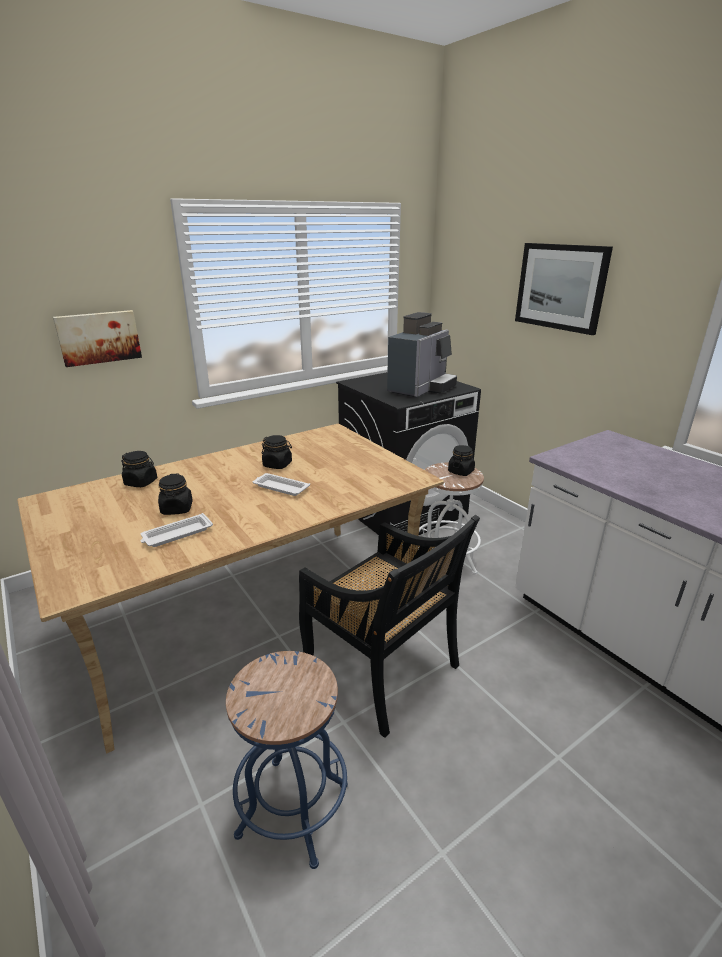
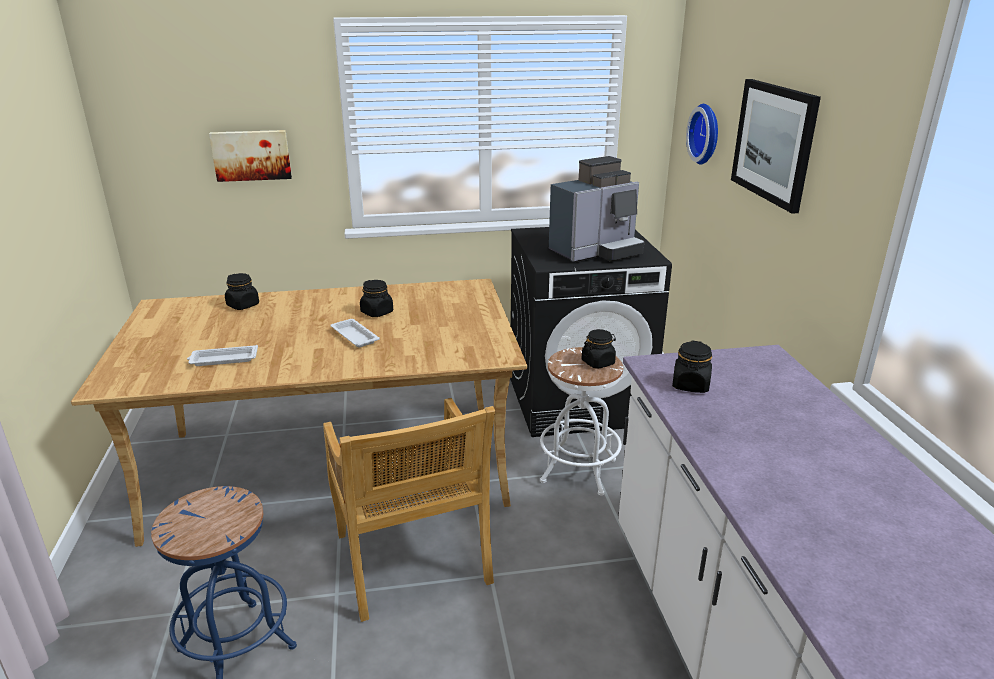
camera: 25 degrees right, 0 degrees up
(177, 509) = (246, 336): black jar -> black jar (690, 385)
(383, 670) = (412, 561): black chair -> beige chair
(477, 291) = (707, 134): none -> wall clock

